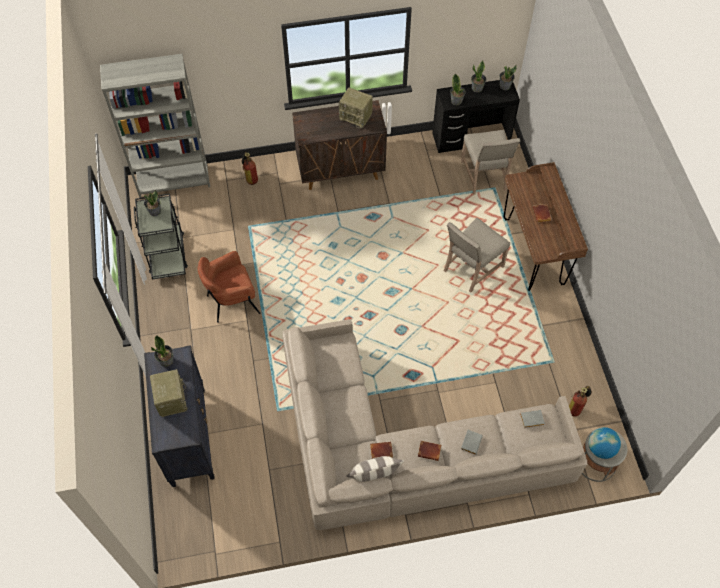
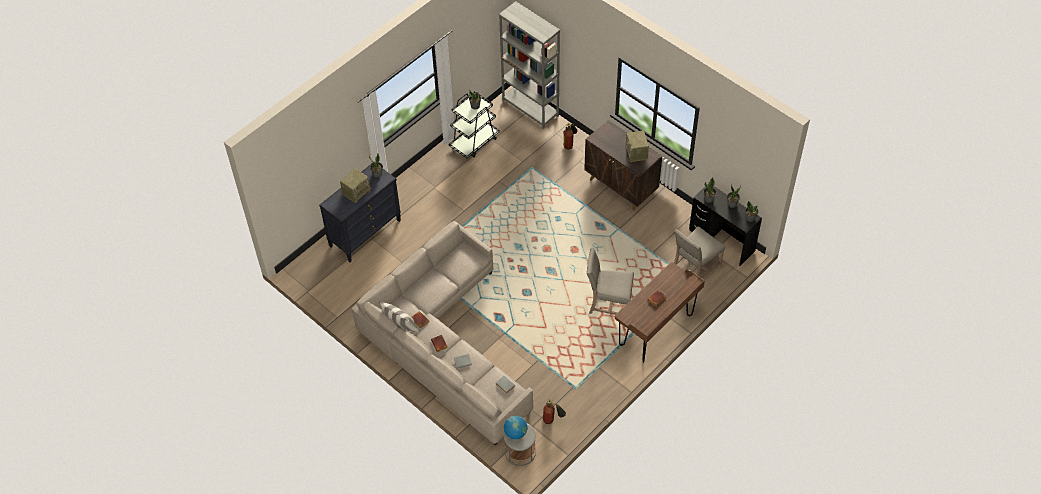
camera: 55 degrees right, 5 degrees down
(232, 302) = (470, 195): brown armchair -> none

